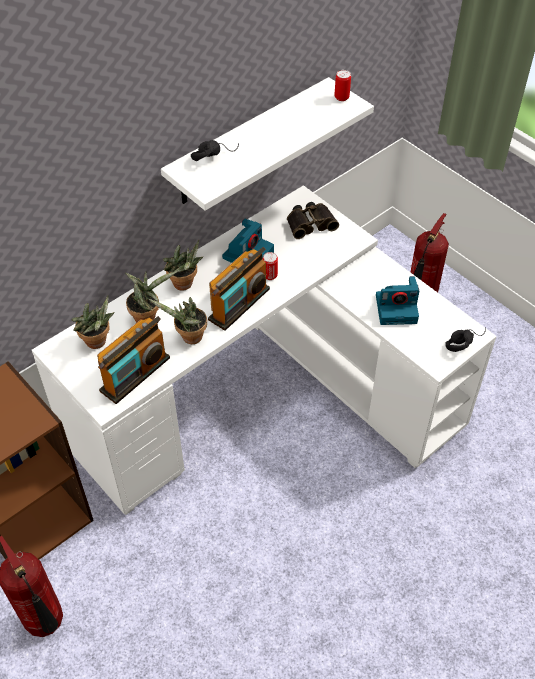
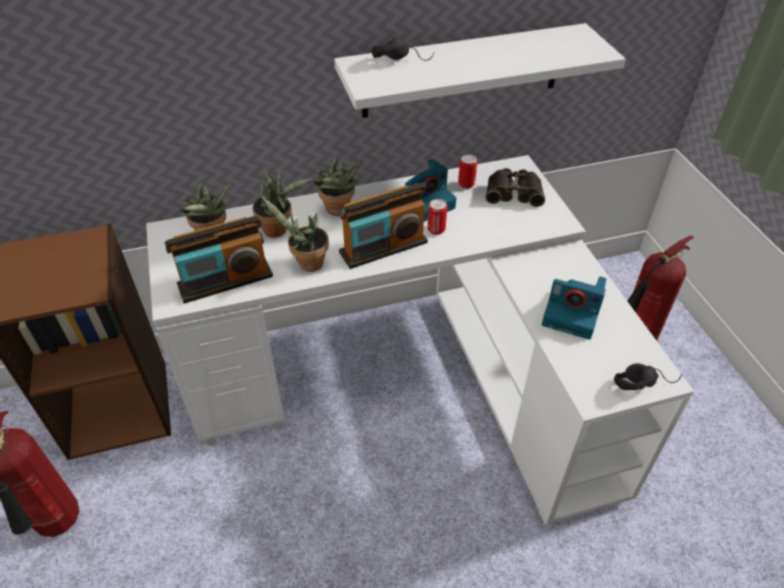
camera: 25 degrees right, 5 degrees down
(341, 97) = (589, 43): can -> can (466, 184)

